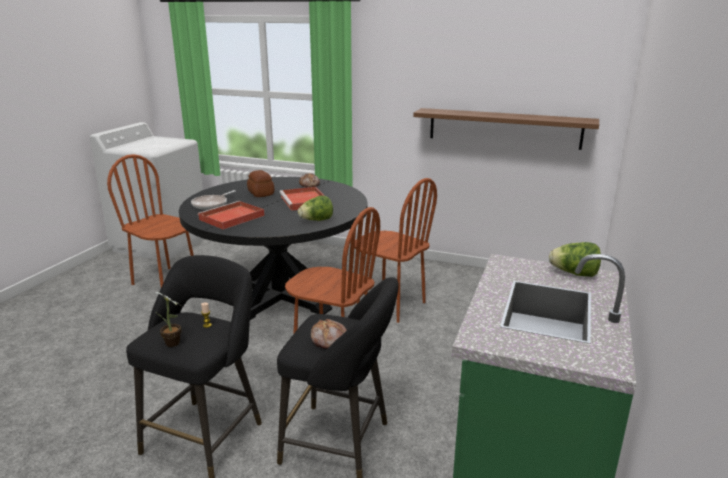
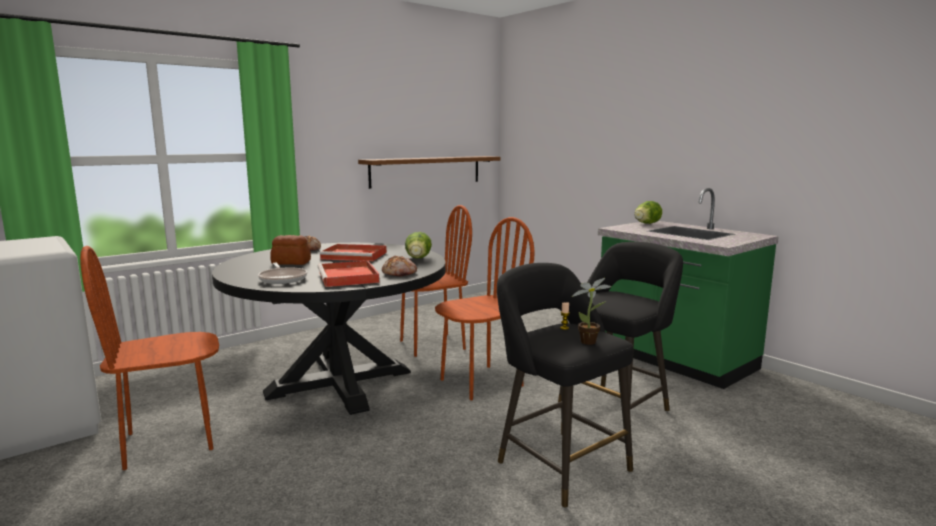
camera: 60 degrees left, 10 degrees down
(329, 340) = (628, 300): bread -> bread (400, 273)

